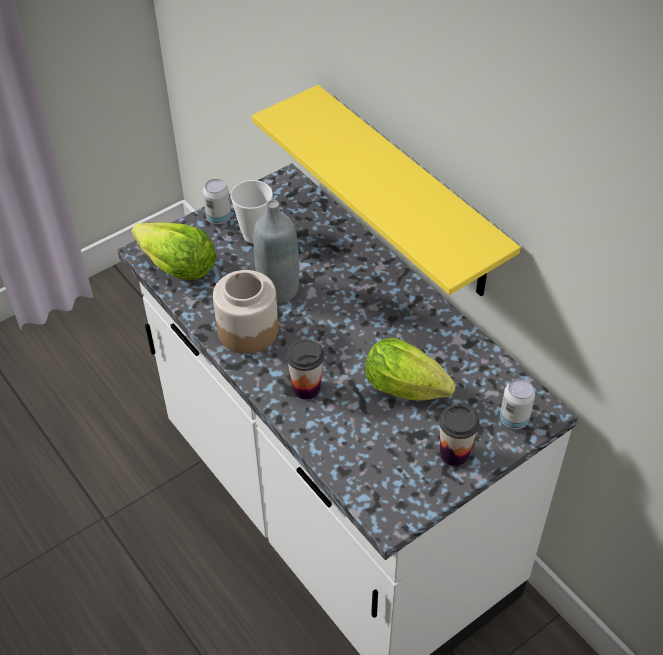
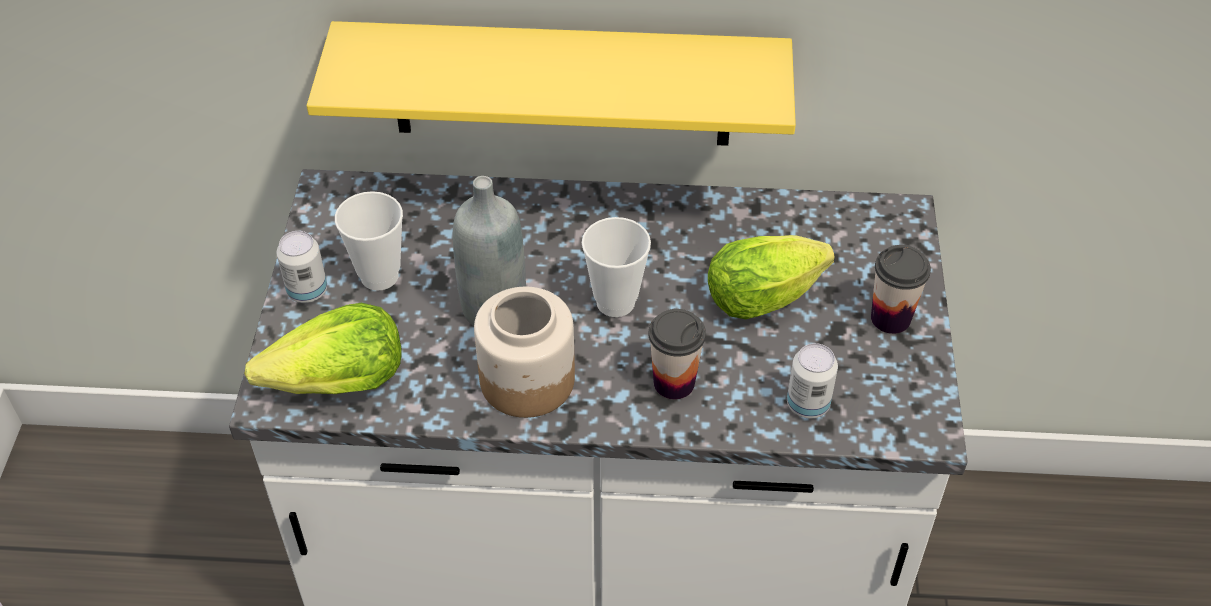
camera: 50 degrees left, 0 degrees up
(335, 330) = (615, 302): none -> cup
(514, 419) = (890, 242): can -> can (808, 404)

